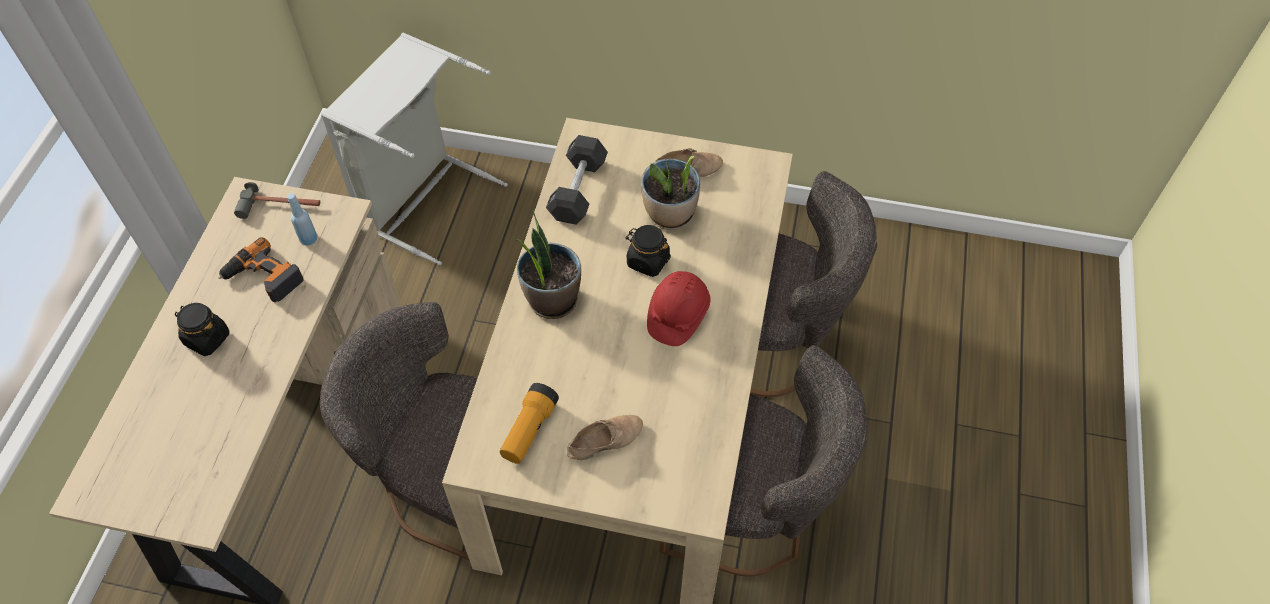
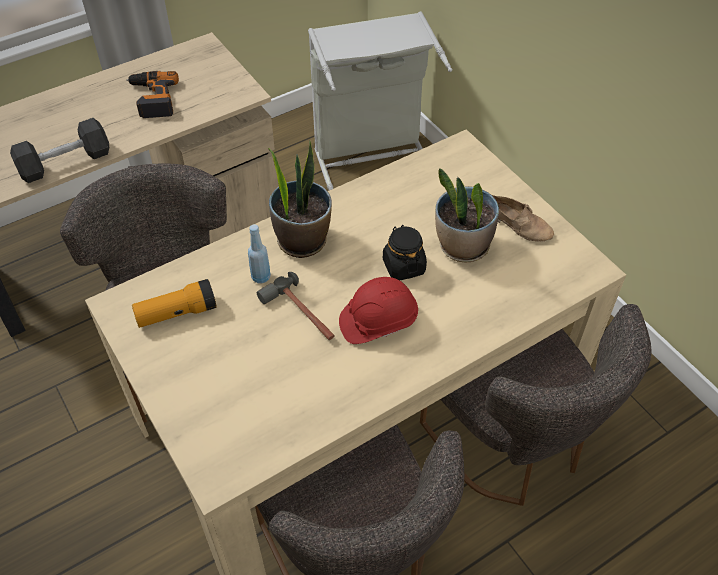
camera: 45 degrees right, 5 degrees down
(207, 338) = (80, 111): black jar -> none
(281, 206) = (214, 65): hammer -> hammer (301, 314)
(308, 239) = (205, 94): blue bottle -> blue bottle (261, 277)
(578, 190) = (413, 182): black dumbbell -> black dumbbell (65, 162)
(604, 439) = (216, 363): beige shoe -> none

